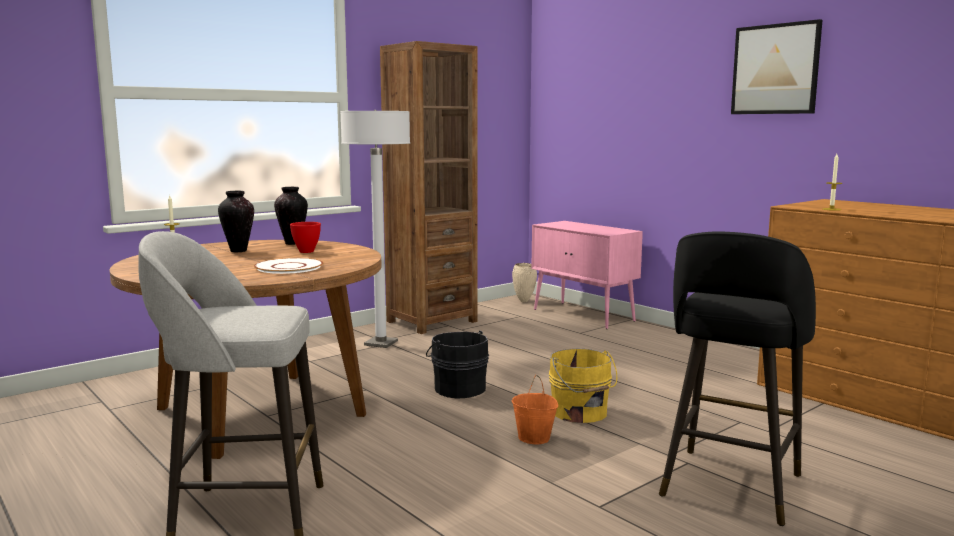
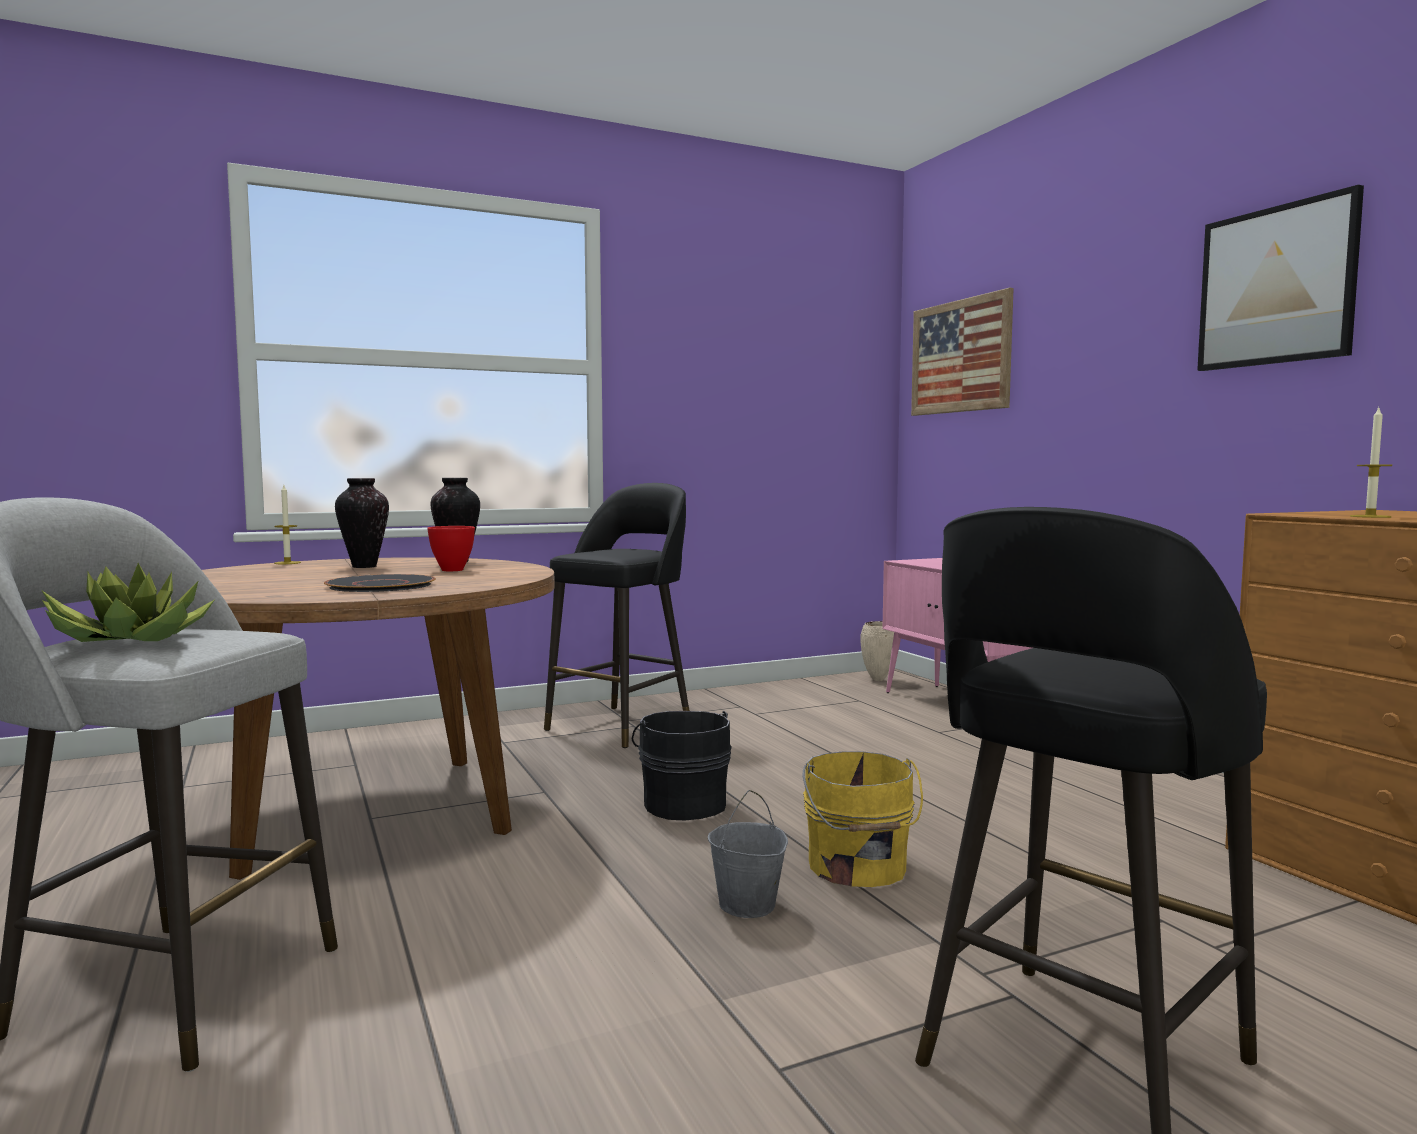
camera: 15 degrees right, 5 degrees down
(228, 316) = (130, 640): none -> potted plant
(288, 267) = (380, 585): white plate -> black plate
(381, 343) = (622, 725): white floor lamp -> black stool
(431, 321) = (720, 699): brown bookcase -> none
(534, 438) = (748, 905): orange bucket -> grey bucket
(576, 89) = (960, 356): none -> picture

